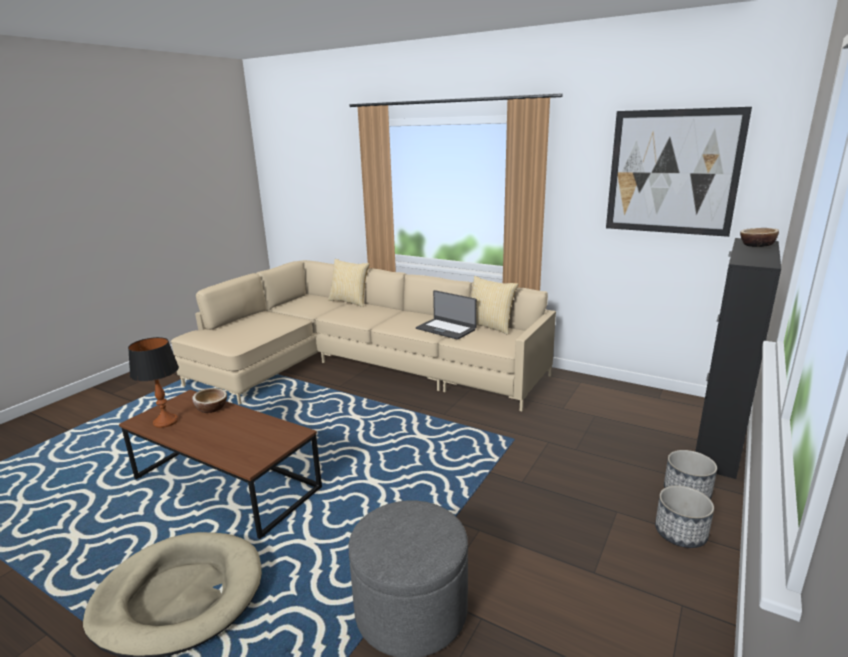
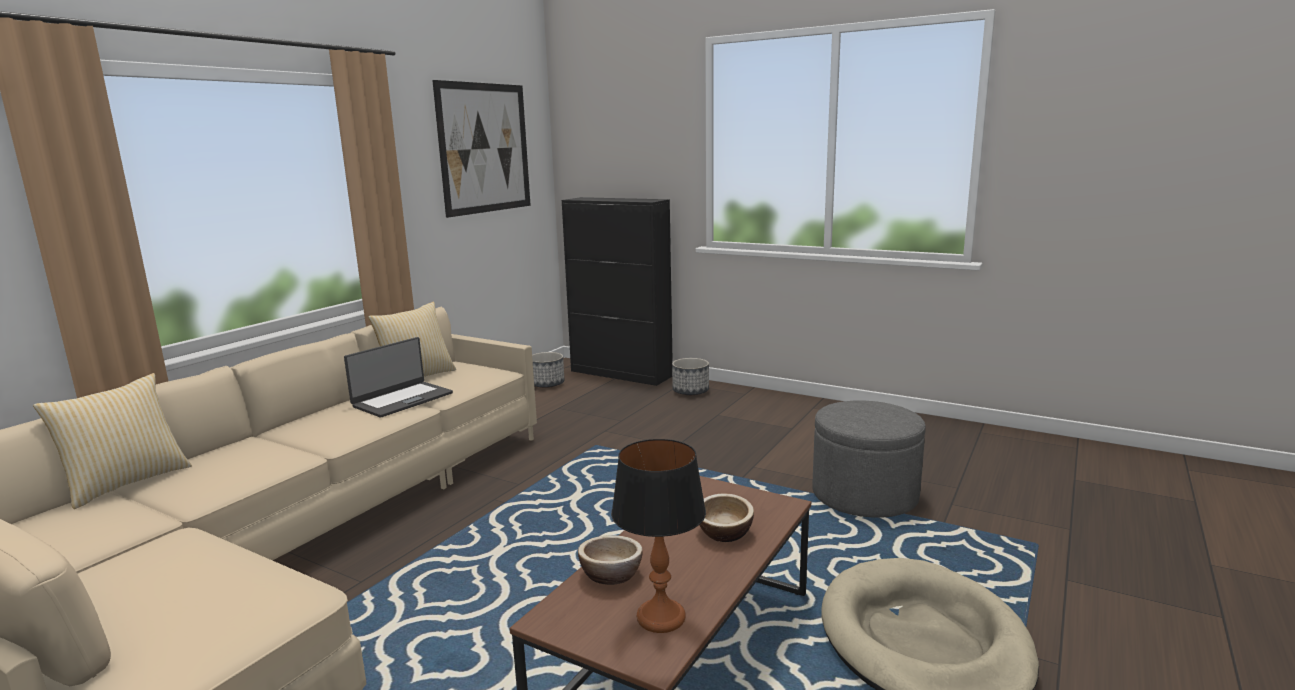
camera: 90 degrees left, 5 degrees down
(680, 533) = (740, 399): planter -> planter (547, 384)
(757, 245) = (595, 198): bowl -> bowl (724, 532)

